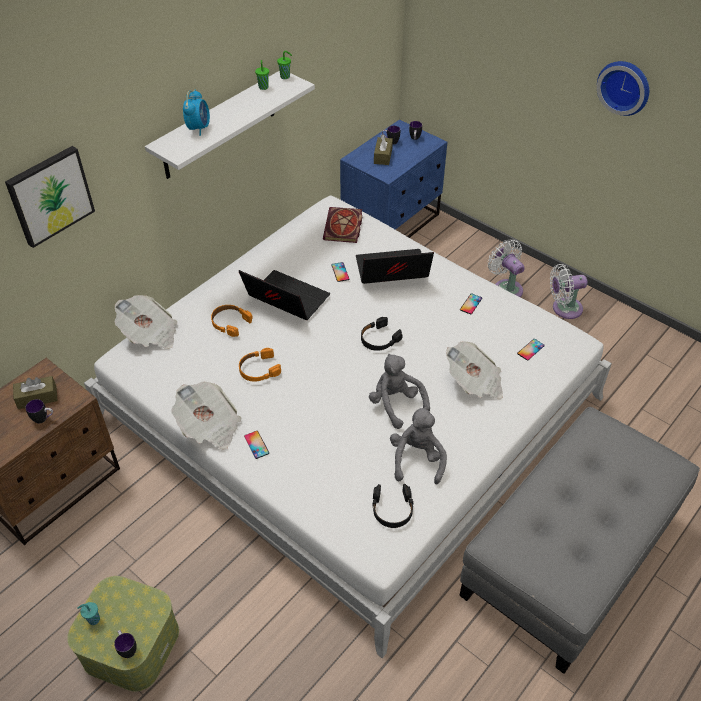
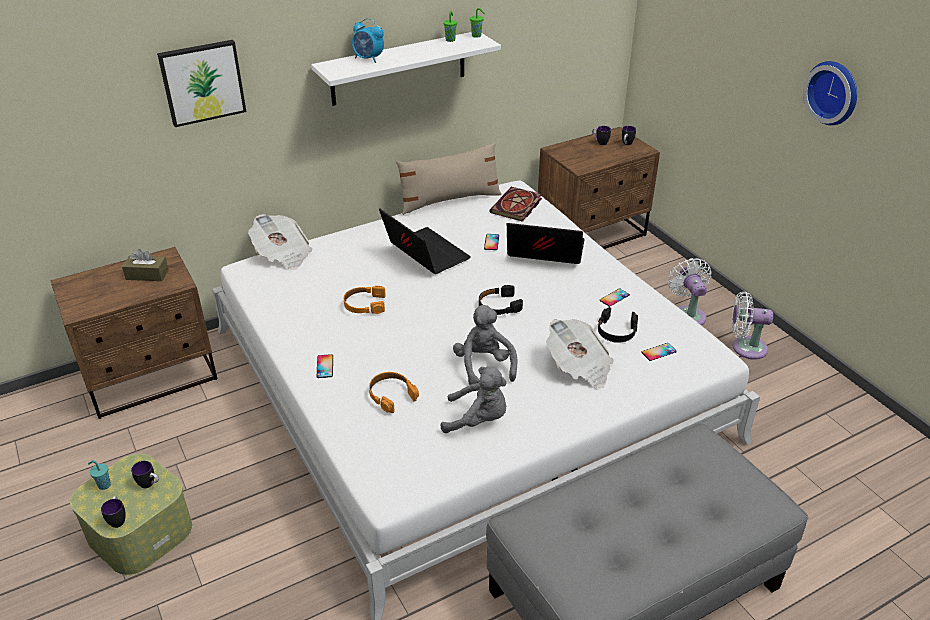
camera: 20 degrees right, 10 degrees down
(44, 419) = (141, 292): mug -> mug (150, 485)
(199, 128) = (368, 59): alarm clock -> alarm clock turned 90 degrees clockwise
(209, 426) = (290, 340): newspaper -> none
(230, 323) = (361, 261): orange headphones -> orange headphones (391, 395)
(278, 233) = (449, 200): none -> beige pillow
(383, 156) = (585, 152): brown tissue box -> none
(392, 224) = (592, 234): blue nightstand -> brown nightstand
(392, 509) = (426, 458): black headphones -> black headphones (616, 331)
(417, 459) = (478, 420): grey plush toy -> grey plush toy turned 75 degrees clockwise

